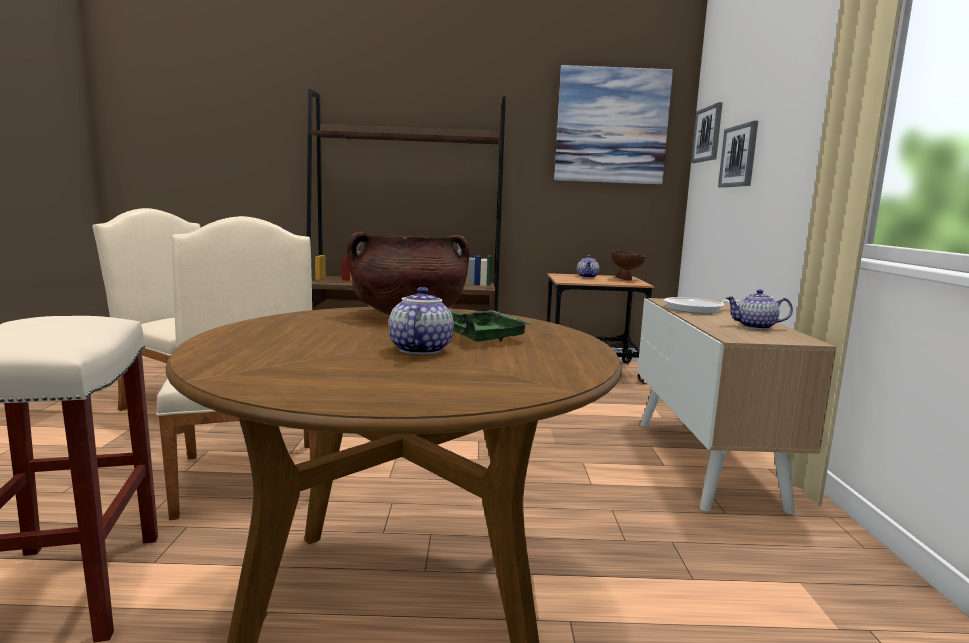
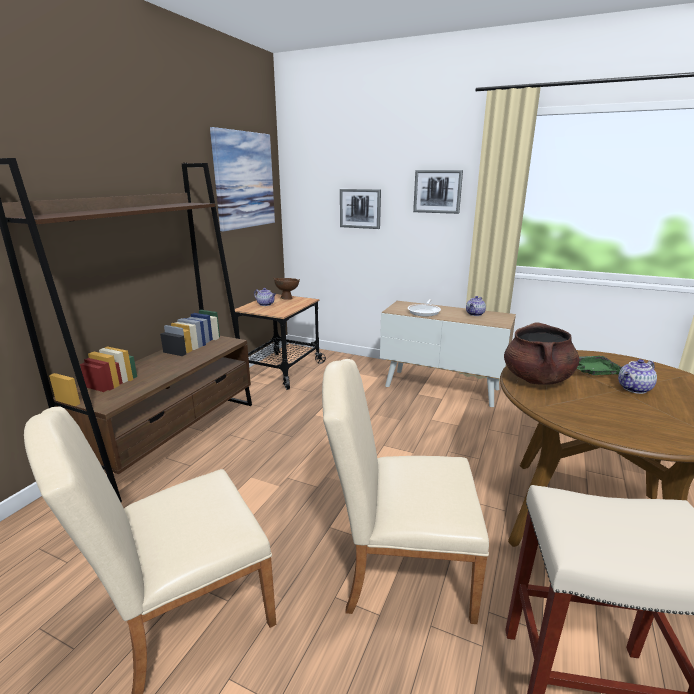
camera: 65 degrees left, 10 degrees up
(419, 349) = (635, 389): teapot -> teapot turned 60 degrees counterclockwise
(707, 134) = (308, 187): picture -> picture (437, 191)

